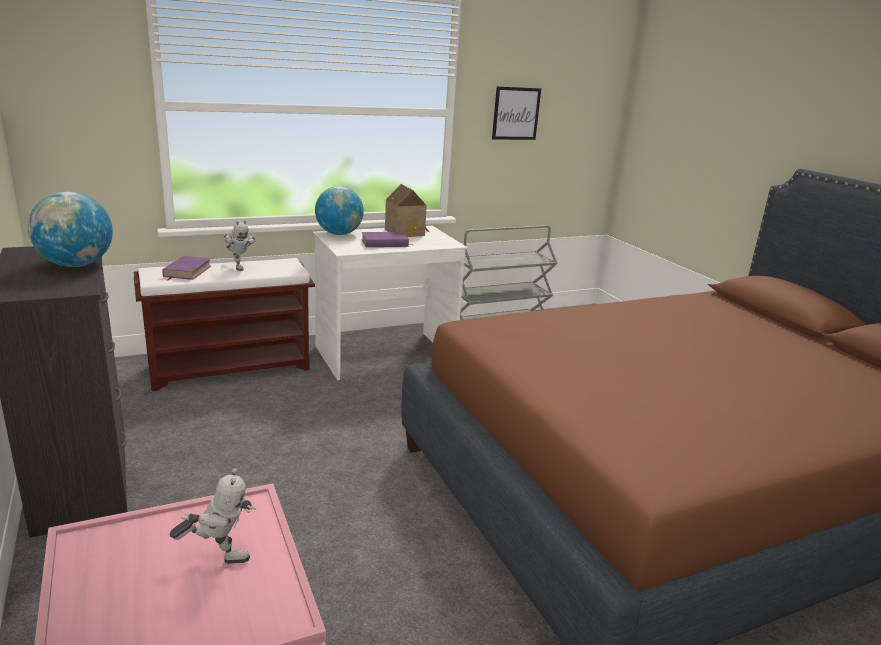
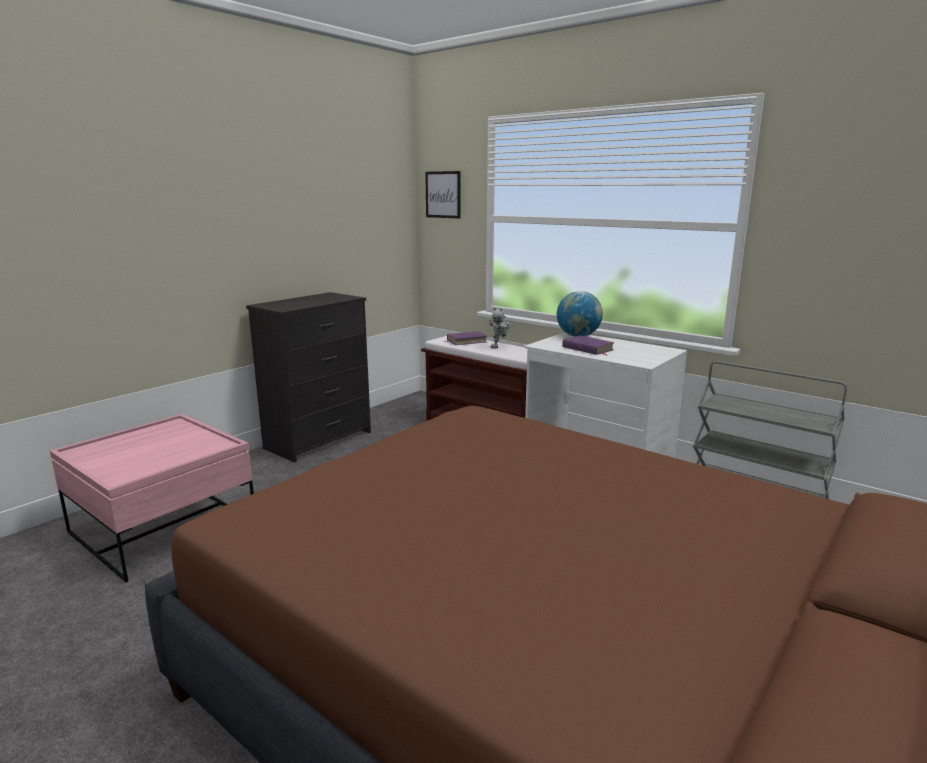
camera: 65 degrees right, 5 degrees down
(76, 265) = (320, 302): globe -> none
(219, 556) = (172, 451): toy robot -> none
(406, 232) = (637, 347): toy house -> none
(516, 113) = (843, 230): picture -> picture (443, 194)

